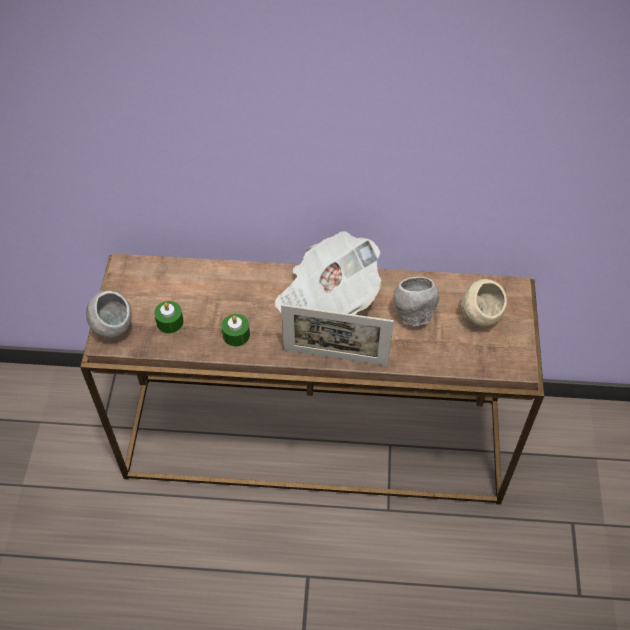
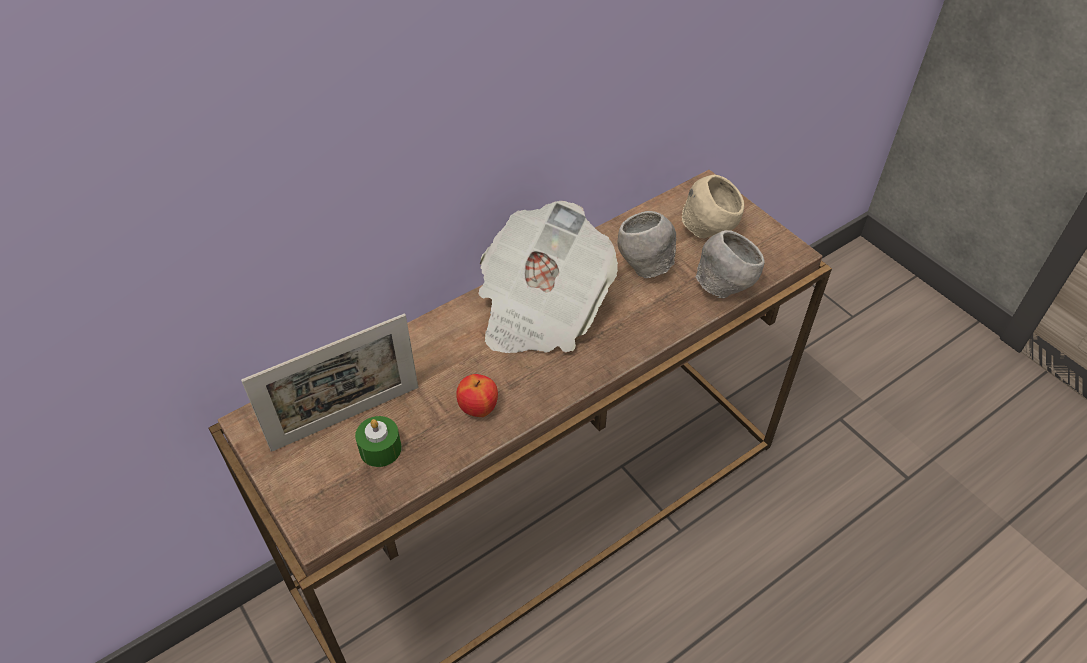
camera: 40 degrees left, 5 degrees down
(113, 330) = (312, 508): grey bowl -> grey bowl (723, 288)
(236, 335) = (478, 409): green candle -> apple
(335, 357) = (613, 359): picture frame -> picture frame (346, 418)

